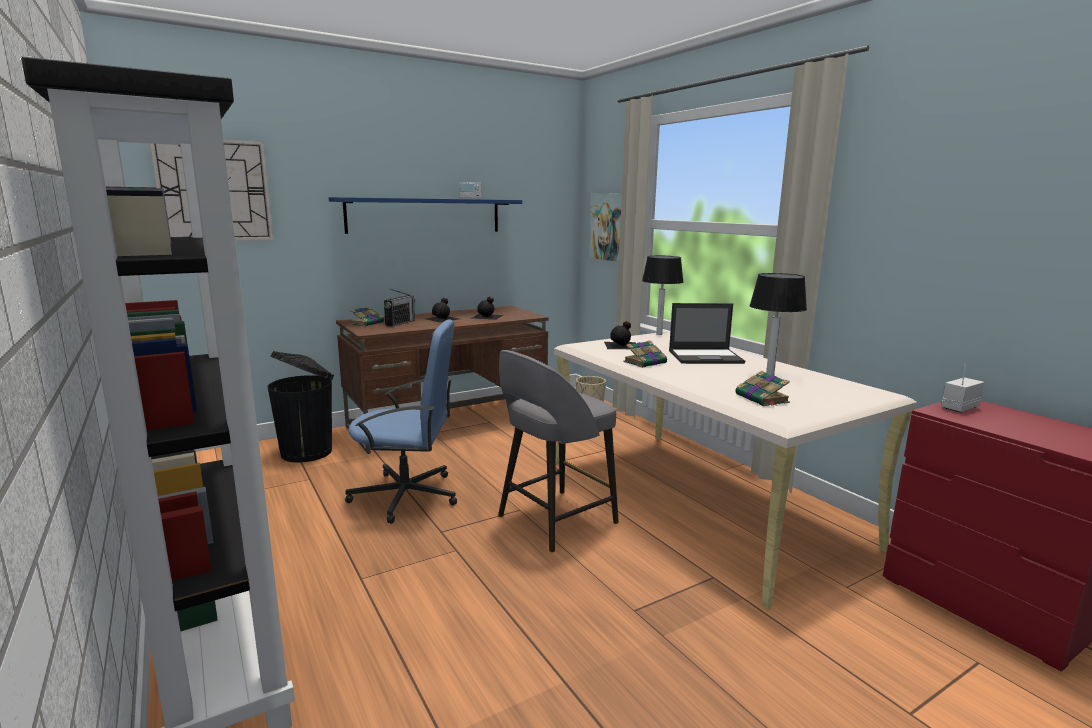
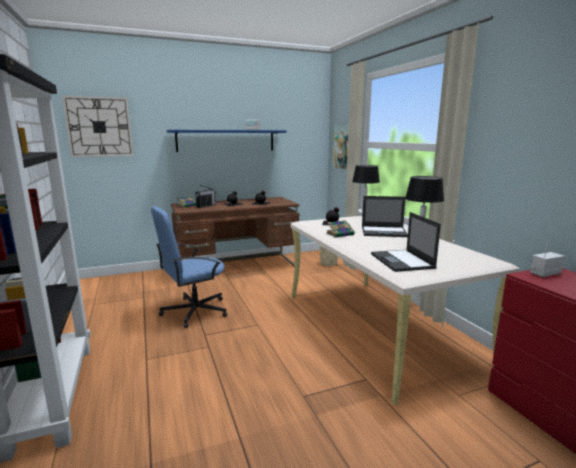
camera: 10 degrees right, 0 degrees up
(308, 452) = (149, 281): black trash can -> none
(407, 496) = (194, 311): blue office chair -> blue office chair turned 135 degrees clockwise
(554, 520) = (276, 333): grey stool -> none
(762, 399) = (402, 261): book -> laptop

